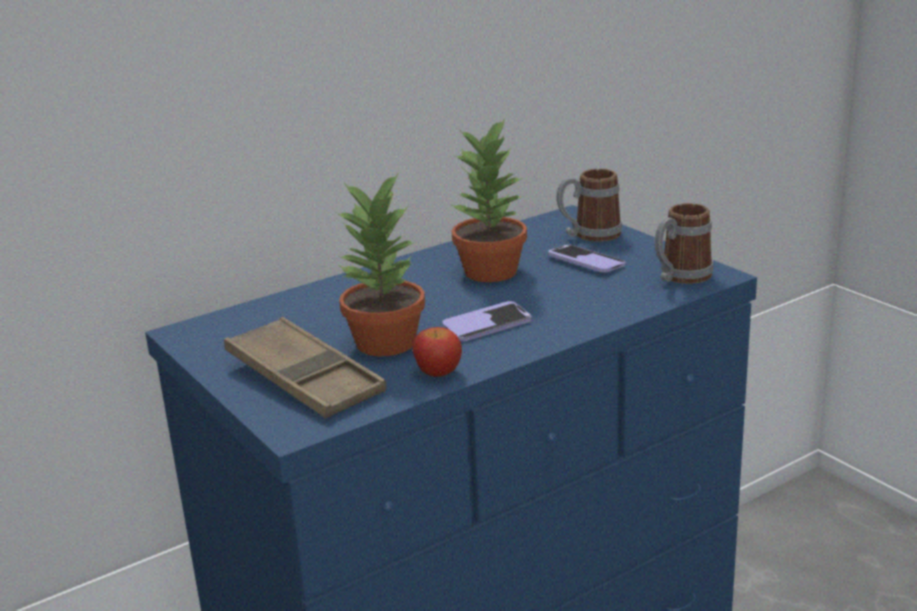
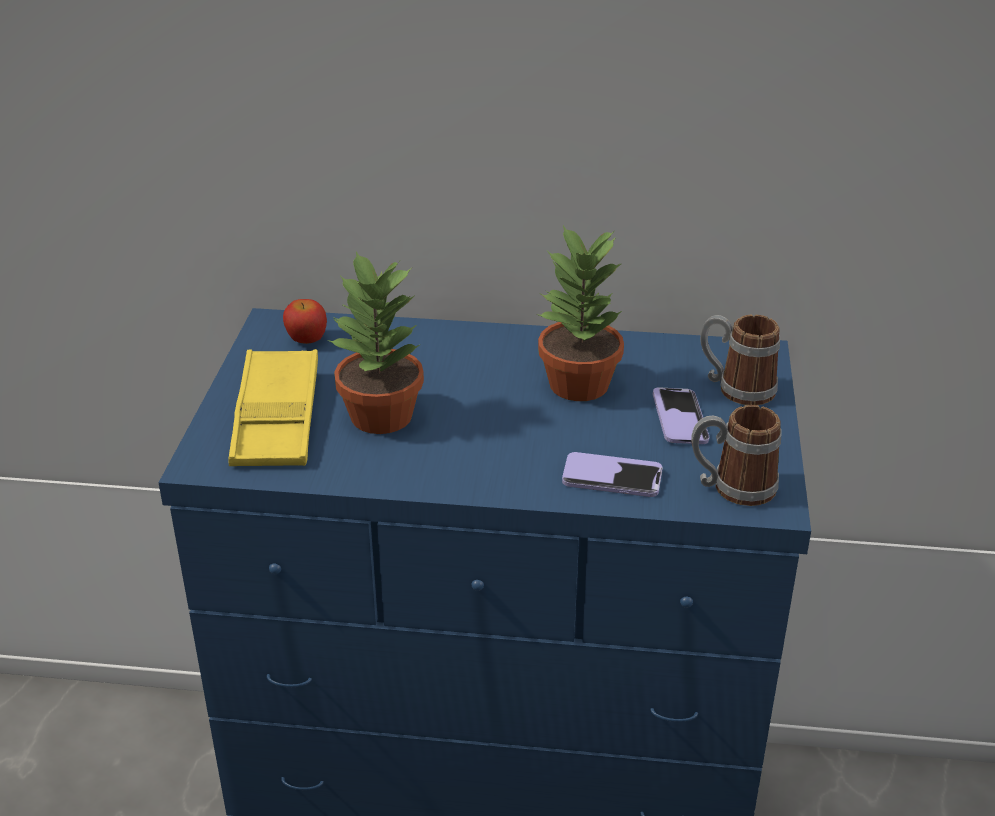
camera: 40 degrees right, 10 degrees up
(304, 378) = (277, 418): brown tray -> yellow tray
(438, 372) = (369, 471): apple -> apple (306, 339)
(487, 324) = (482, 442): phone -> phone (612, 477)

